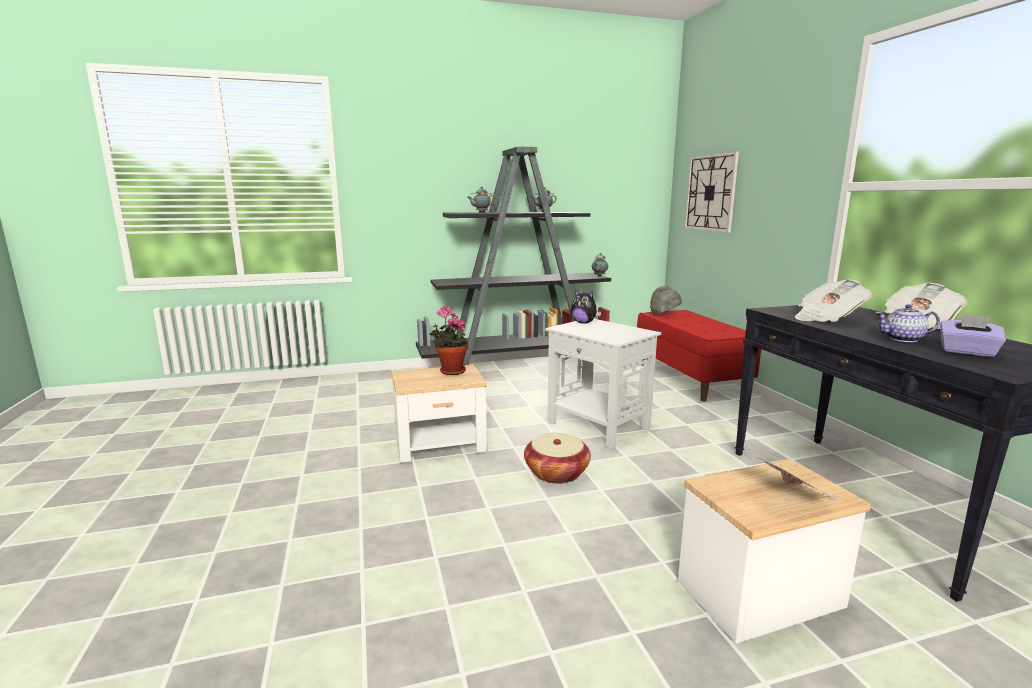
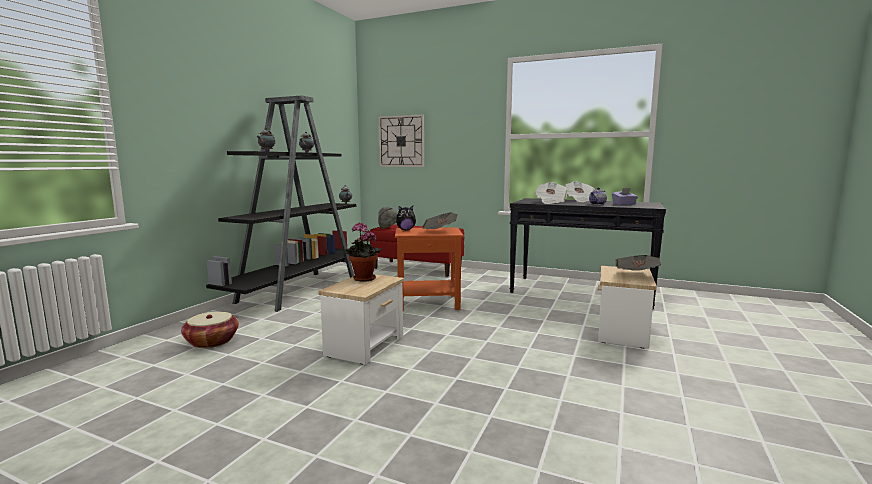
camera: 50 degrees left, 5 degrees down
(556, 473) = (463, 329): basket -> basket (212, 341)
(599, 426) = (429, 302): white side table -> orange side table
(610, 333) = (439, 231): none -> newspaper

